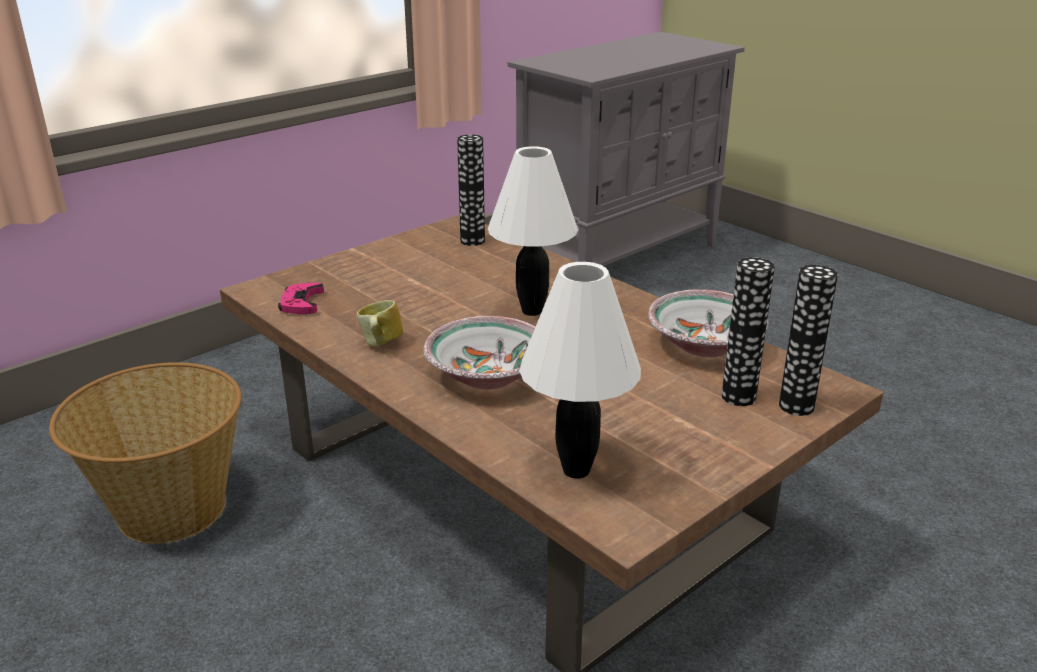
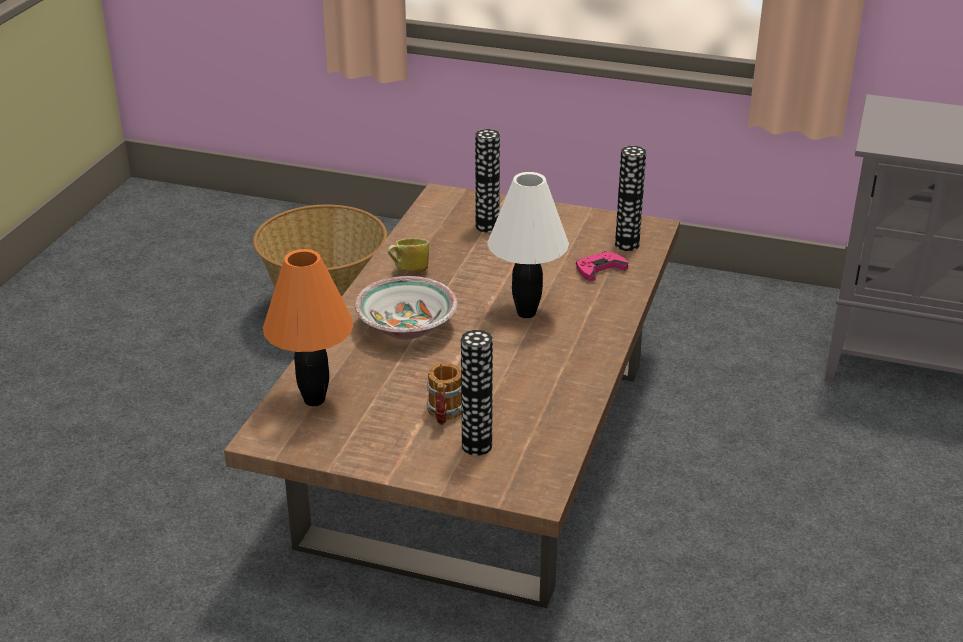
camera: 60 degrees right, 5 degrees up
(301, 303) = (438, 219): pink game controller -> pink game controller (600, 269)
(576, 471) = (313, 400): white table lamp -> orange table lamp
(670, 399) = (444, 414): none -> mug
(703, 345) = (550, 409): bowl -> none
(796, 406) = (487, 477): vase -> vase (487, 226)

